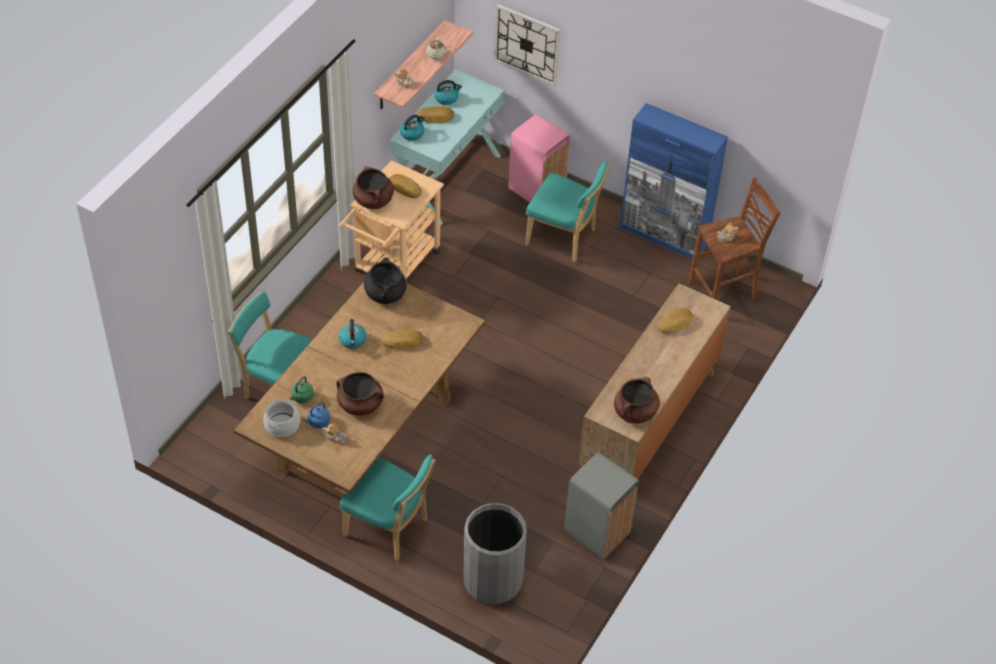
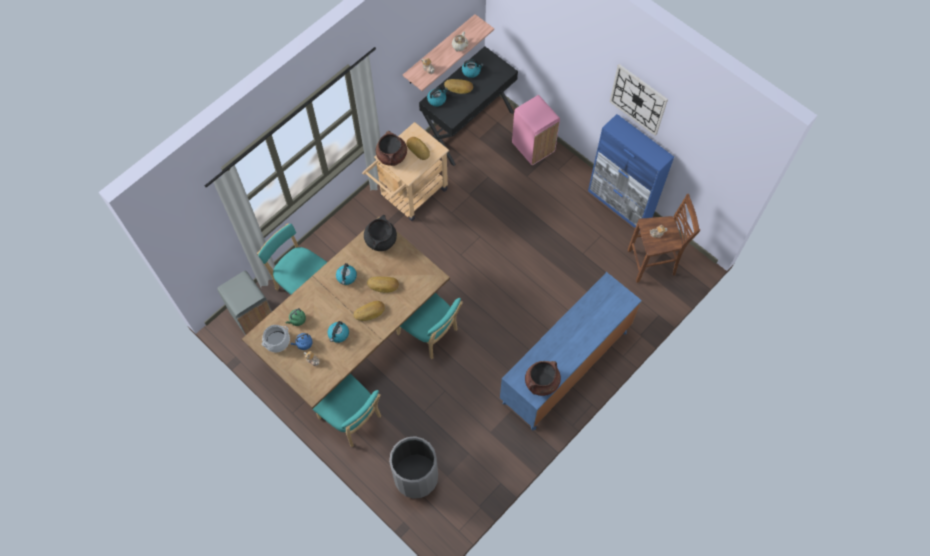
camera: 15 degrees right, 15 degrees up
(360, 404) = (338, 334): brown cooking pot -> kettle
(447, 179) = (468, 126): turquoise console table -> black console table
(527, 44) = (535, 45): wall clock -> wall clock (638, 99)
(564, 238) = (543, 193): turquoise chair -> turquoise chair (429, 333)
(597, 533) = (502, 453): grey trash can -> grey trash can (253, 319)
(649, 424) = (565, 367): brown dresser -> blue dresser
(675, 323) = (594, 308): bread -> bread (370, 312)

